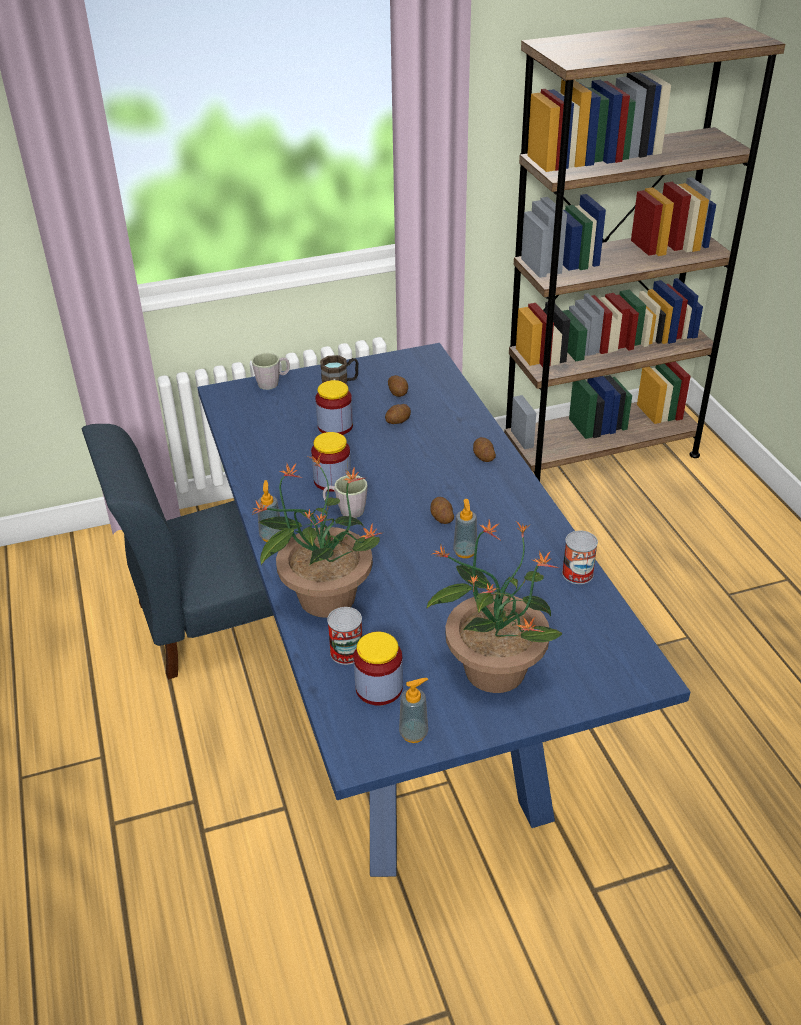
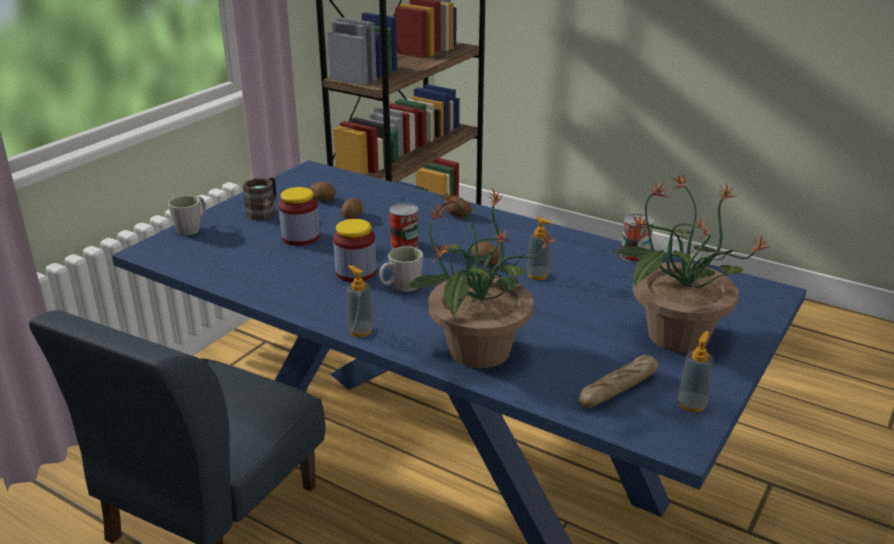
camera: 40 degrees left, 10 degrees down
(346, 652) = (555, 378): can -> can (404, 244)
(379, 688) = (618, 389): jar -> bread

